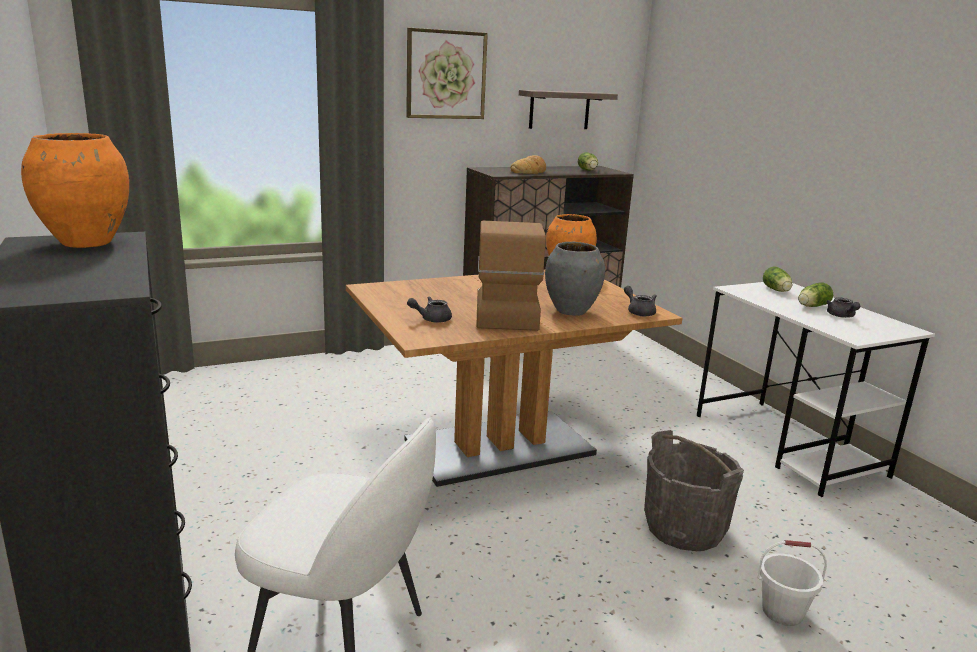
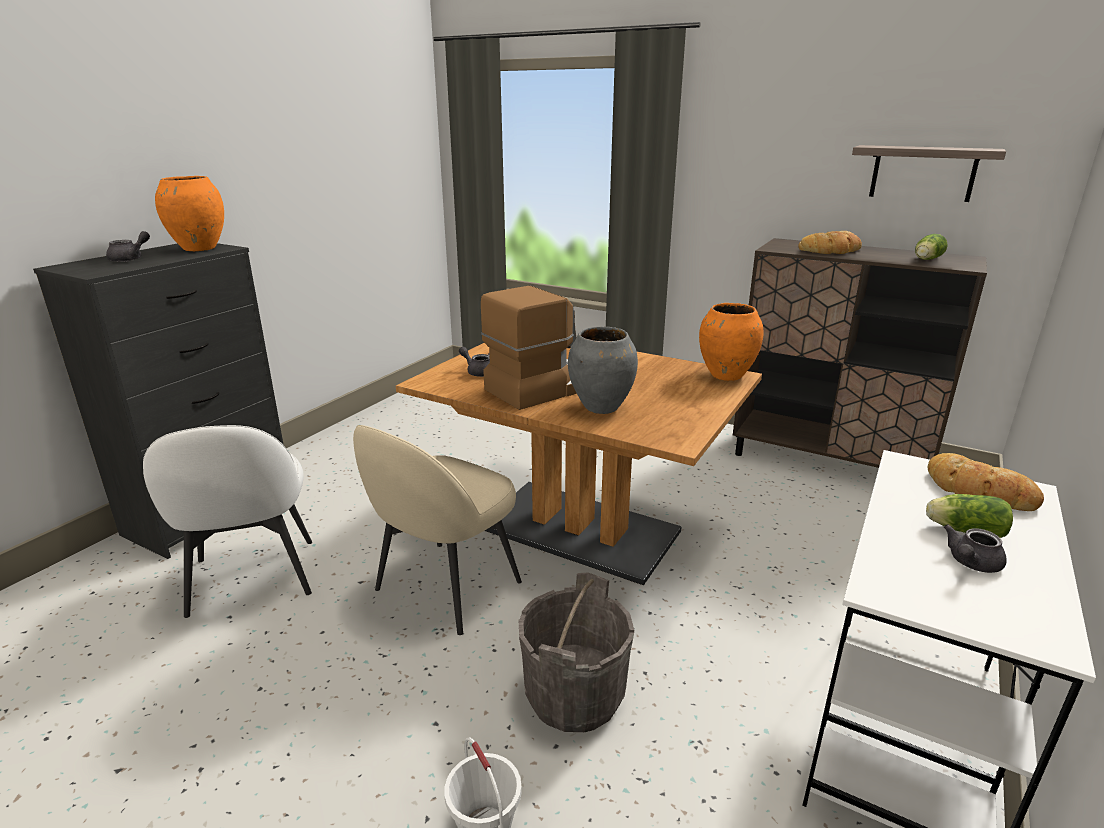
camera: 55 degrees right, 5 degrees up
(446, 75) = (760, 128): picture -> none
(503, 534) = (445, 588): none -> beige chair
(639, 312) = (665, 434): grey teapot -> grey teapot (131, 259)
(777, 290) = (978, 491): lettuce -> bread

